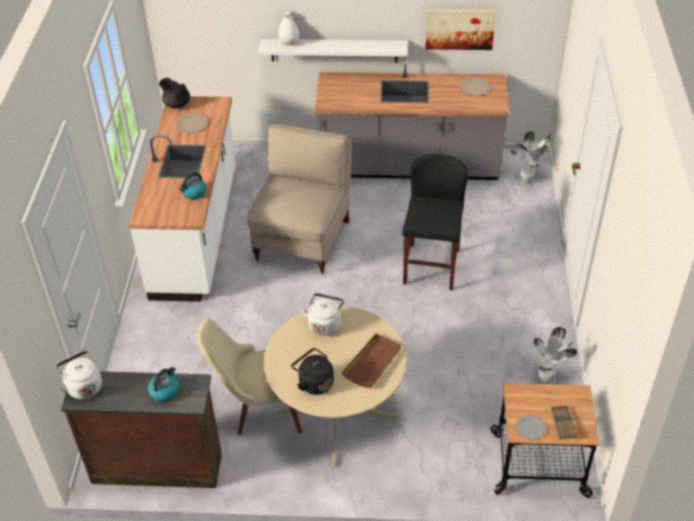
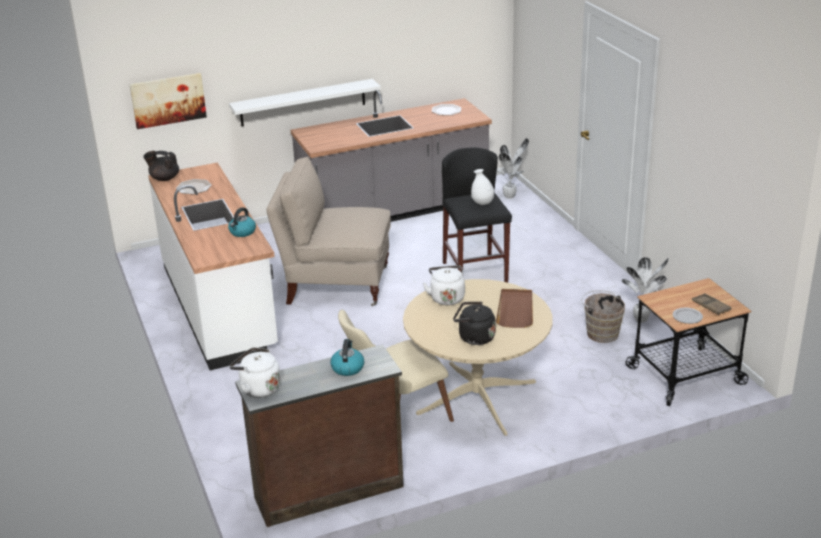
camera: 25 degrees left, 15 degrees down
(289, 43) = (261, 100): white vase -> white vase (482, 203)
(303, 240) = (336, 285): beige chair -> beige chair turned 75 degrees counterclockwise
(459, 28) = (419, 57): picture -> picture (168, 100)
(496, 381) = (601, 332): none -> brown bucket

